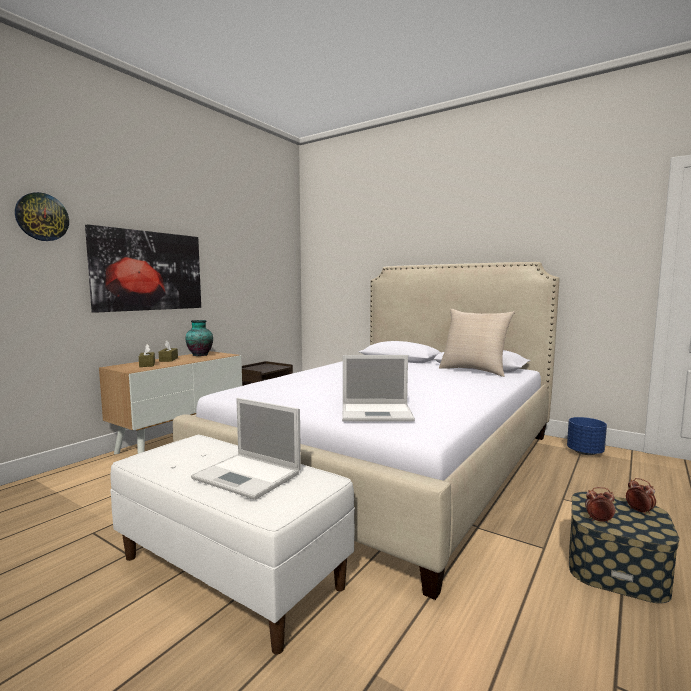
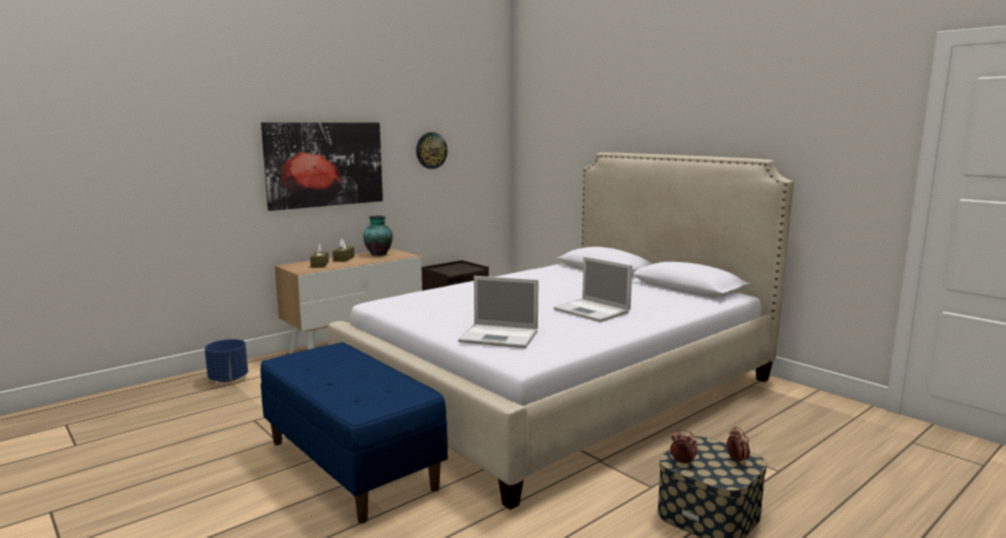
camera: 15 degrees right, 5 degrees up
(42, 217) = (221, 119): wall clock -> wall clock (431, 150)
(231, 571) = (352, 464): white bench -> blue bench
(249, 476) = (361, 383): laptop -> laptop (593, 311)
(474, 371) = (671, 292): beige pillow -> none
(585, 452) = (804, 402): blue planter -> blue planter (228, 379)

